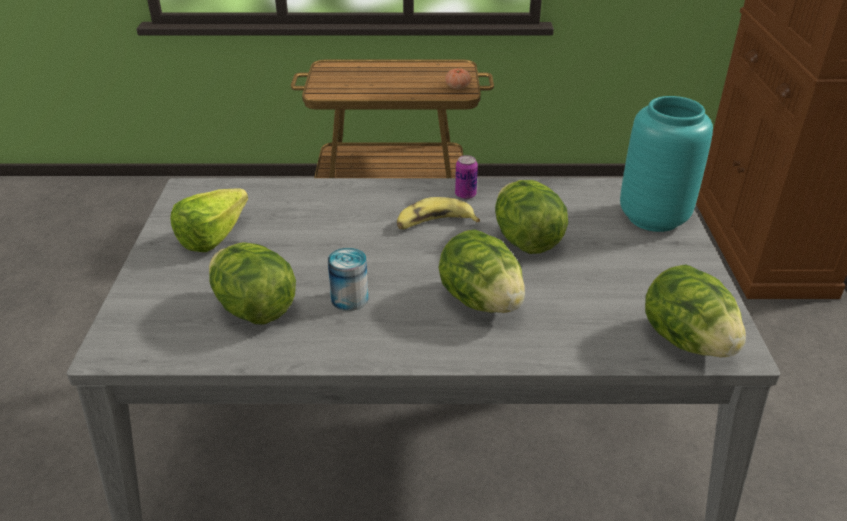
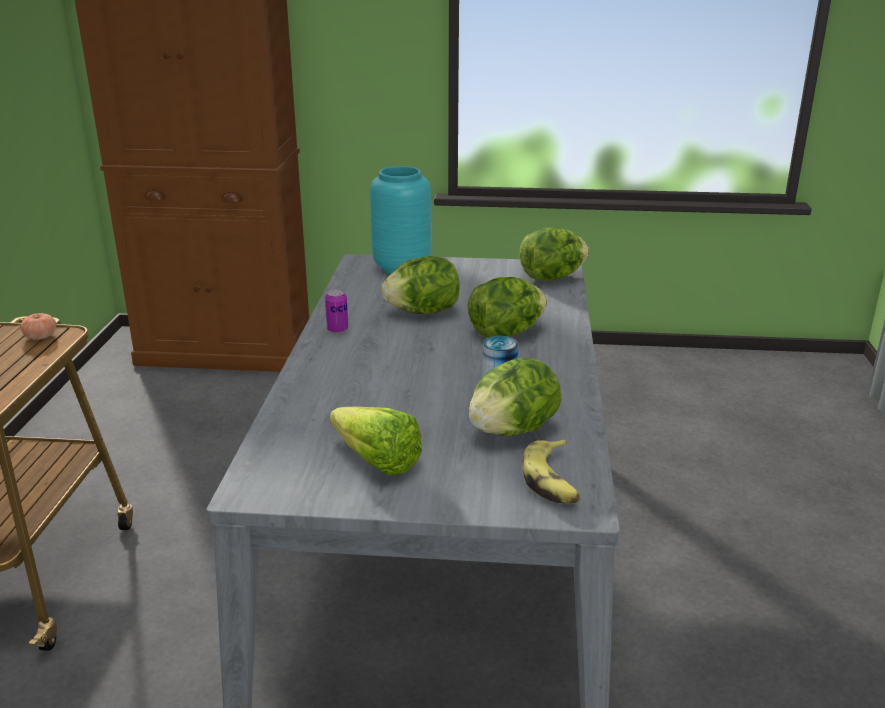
camera: 85 degrees left, 10 degrees down
(434, 224) = (385, 345): banana -> banana (553, 481)

